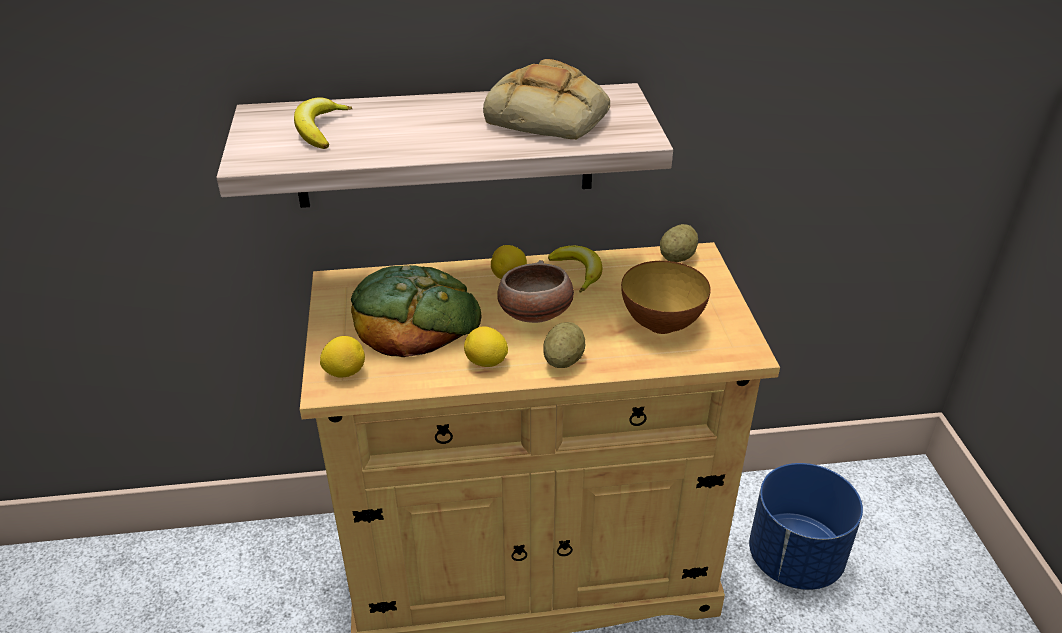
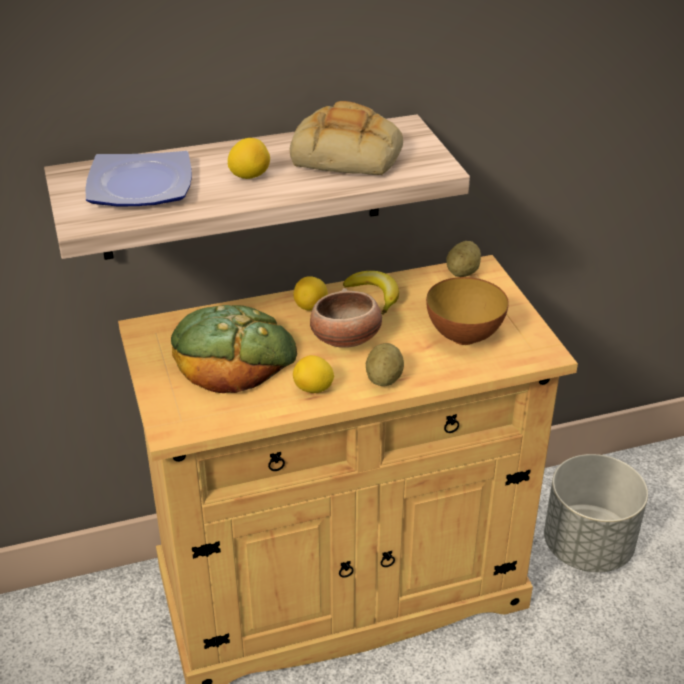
camera: 10 degrees left, 0 degrees up
(320, 129) = (138, 185): banana -> plate
(345, 372) = (183, 413): lemon -> lemon (249, 176)
(794, 560) = (587, 547): blue planter -> grey planter

